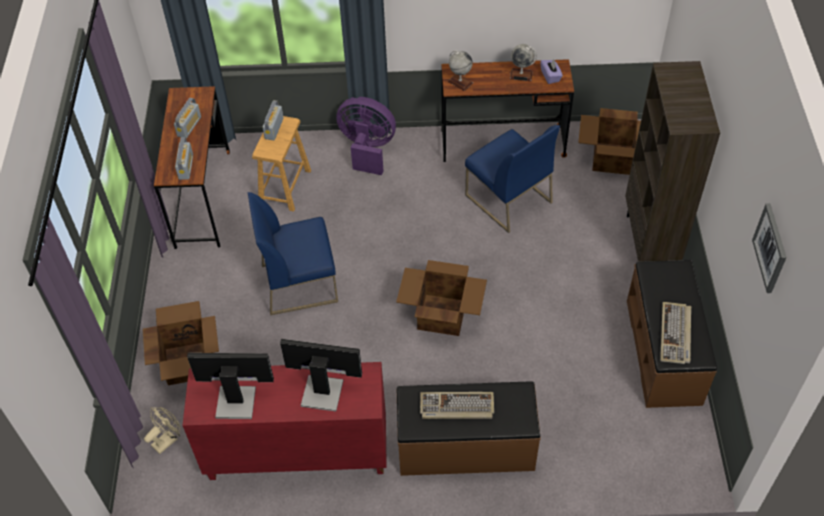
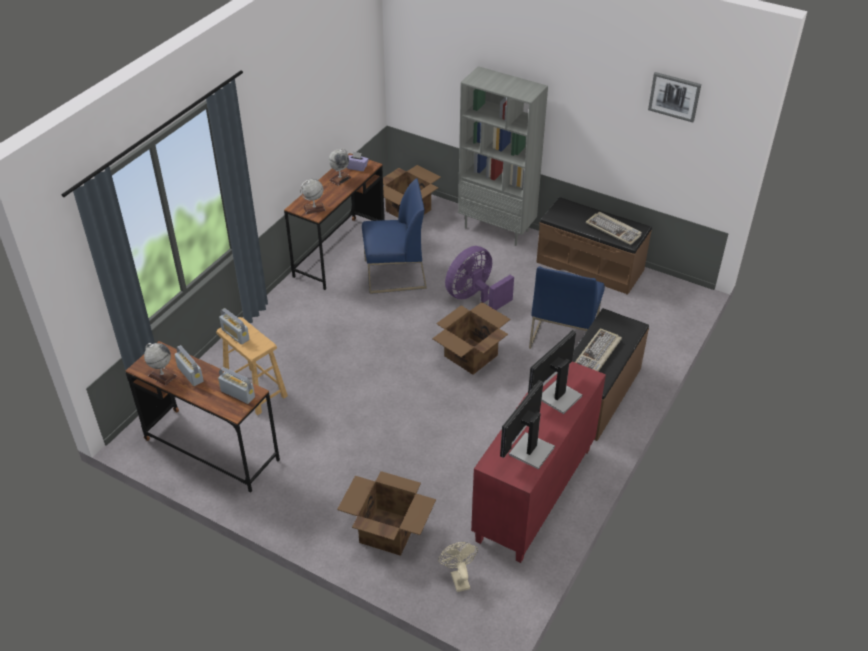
camera: 60 degrees left, 10 degrees down
(177, 111) = (162, 376): none -> globe
(300, 282) = (367, 423): blue chair -> blue chair (563, 334)
(367, 149) = (267, 325): purple fan -> purple fan (475, 297)
(650, 242) = (497, 229): brown bookcase -> grey bookcase

